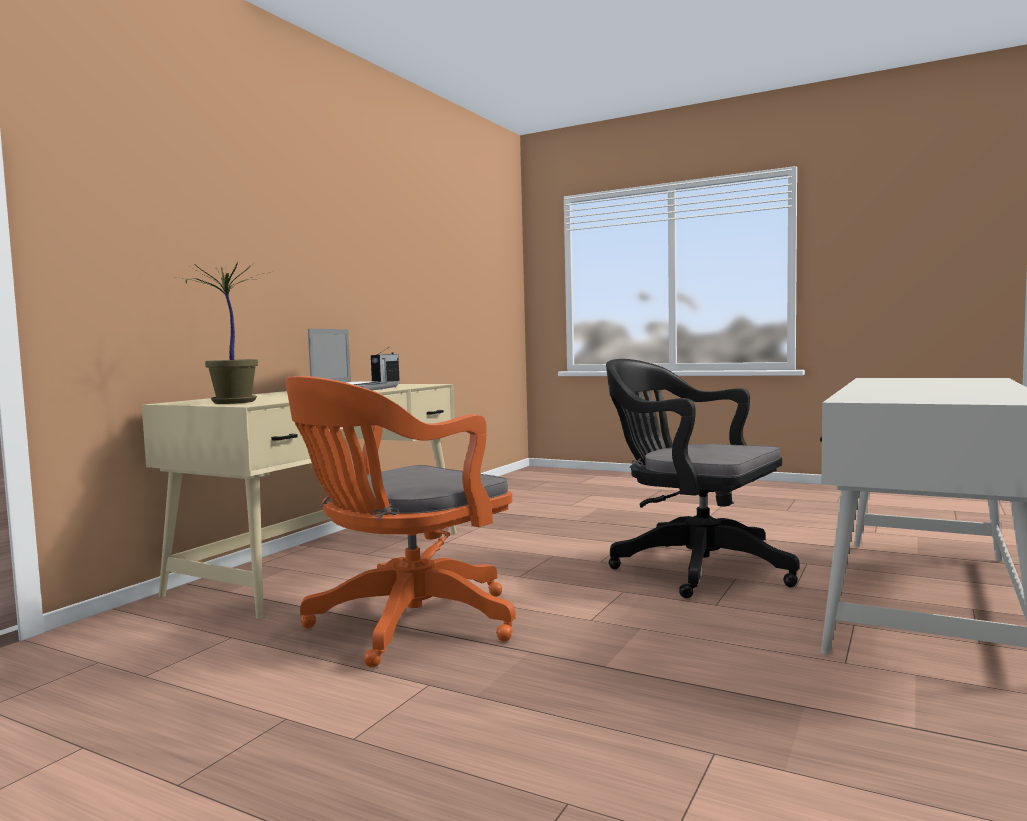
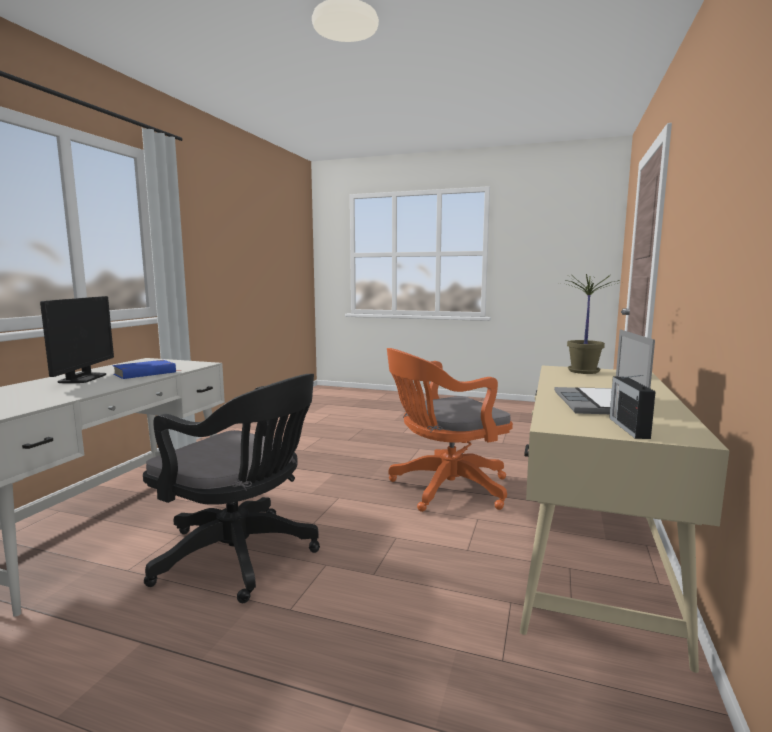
camera: 170 degrees right, 5 degrees up
(405, 625) = (444, 489): orange office chair -> orange office chair turned 150 degrees counterclockwise
(891, 392) = (145, 373): none -> blue book
(957, 388) = (82, 378): none -> monitor

